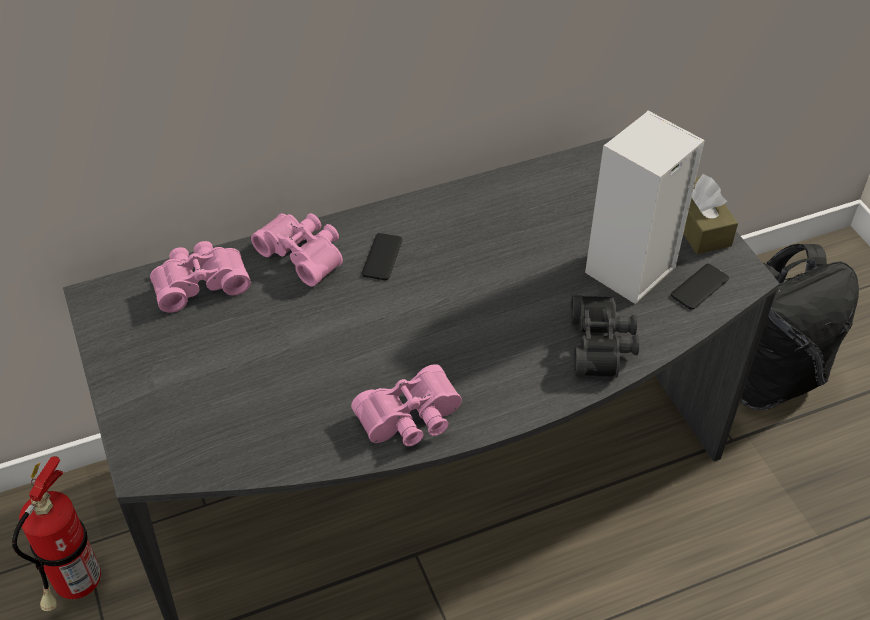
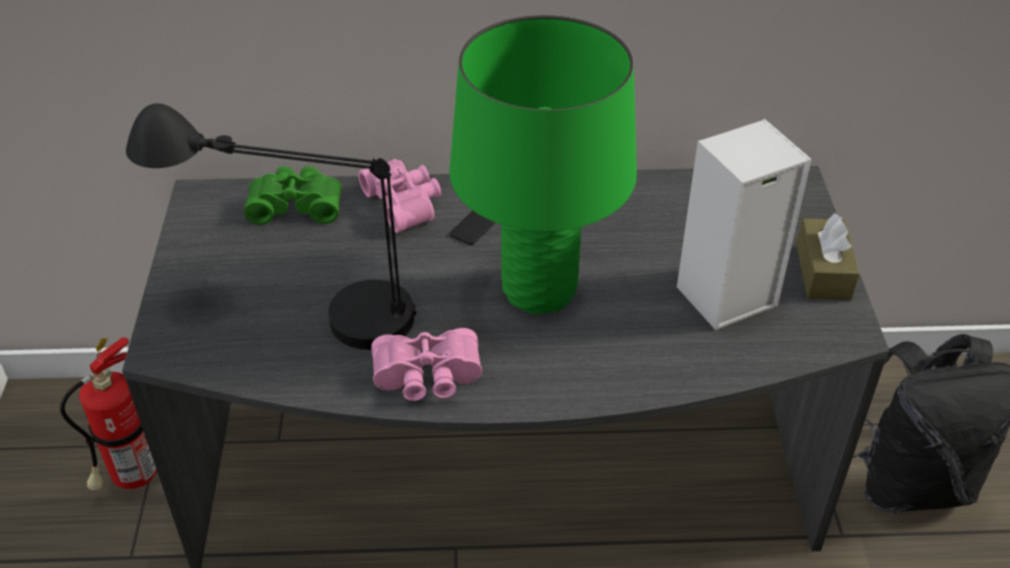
camera: 20 degrees right, 5 degrees down
(200, 282) = (296, 205): pink binoculars -> green binoculars
(258, 386) = (299, 309): none -> black table lamp
(469, 309) = (539, 291): none -> green table lamp
(603, 345) = (660, 360): black binoculars -> none
(699, 287) = (795, 331): phone -> none

